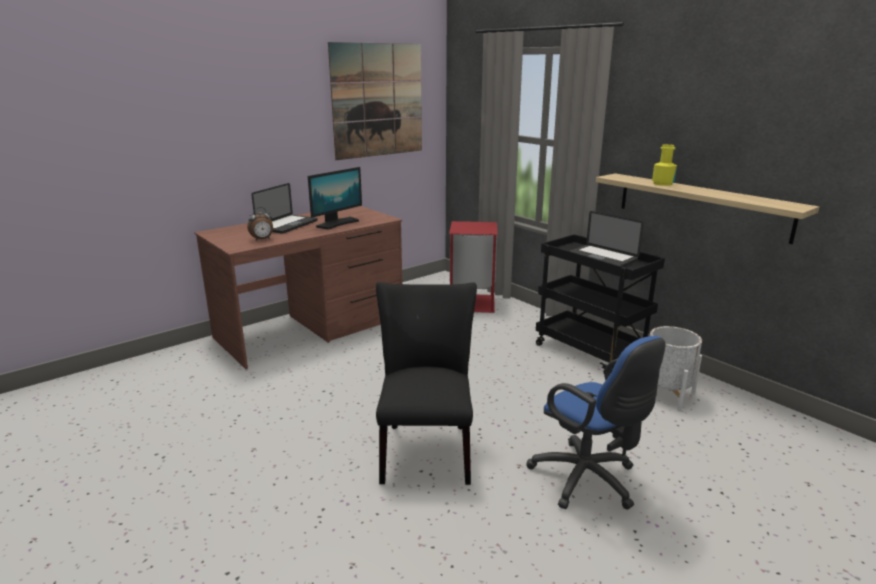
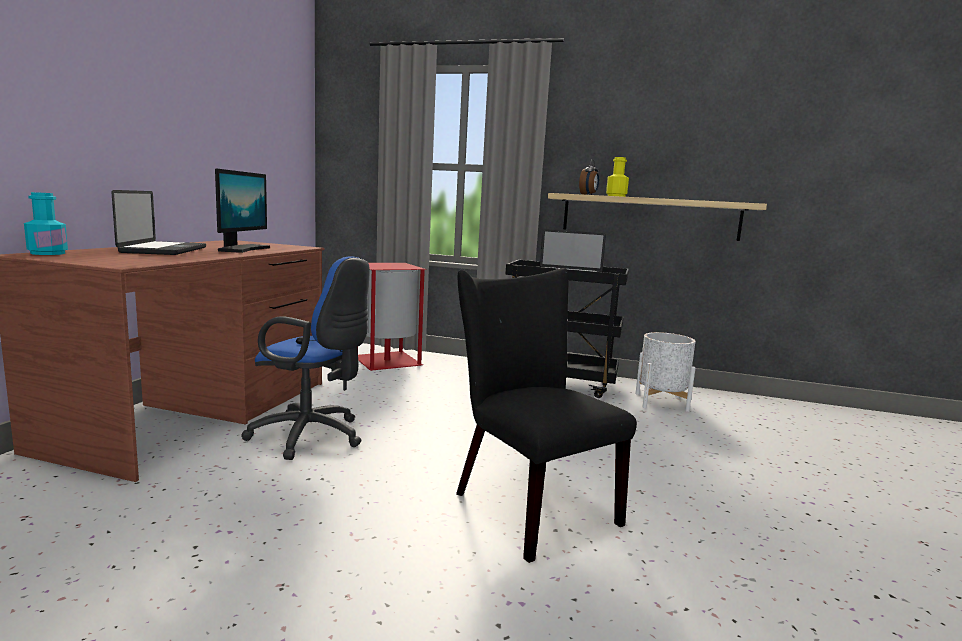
camera: 35 degrees left, 10 degrees down
(221, 230) = (48, 253): none -> turquoise bottle
(262, 239) = (153, 259): alarm clock -> alarm clock (588, 195)
(378, 100) = (251, 106): picture -> none
(588, 481) = (714, 485): blue office chair -> blue office chair (312, 437)

